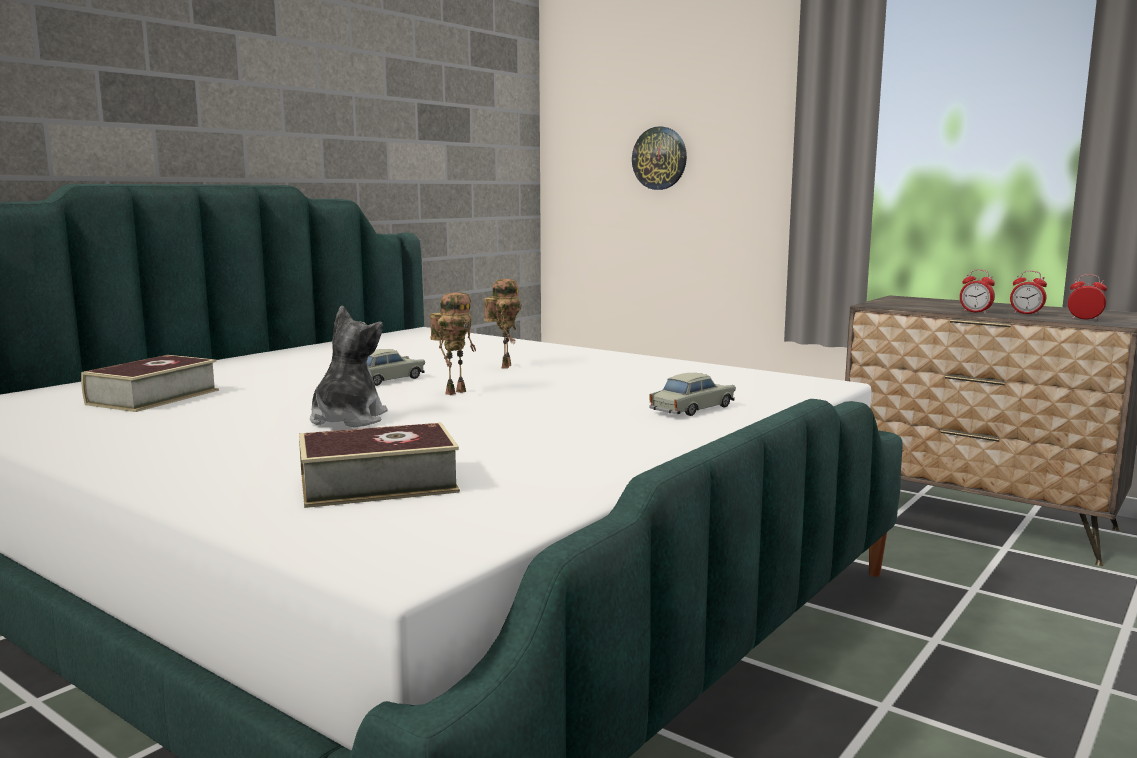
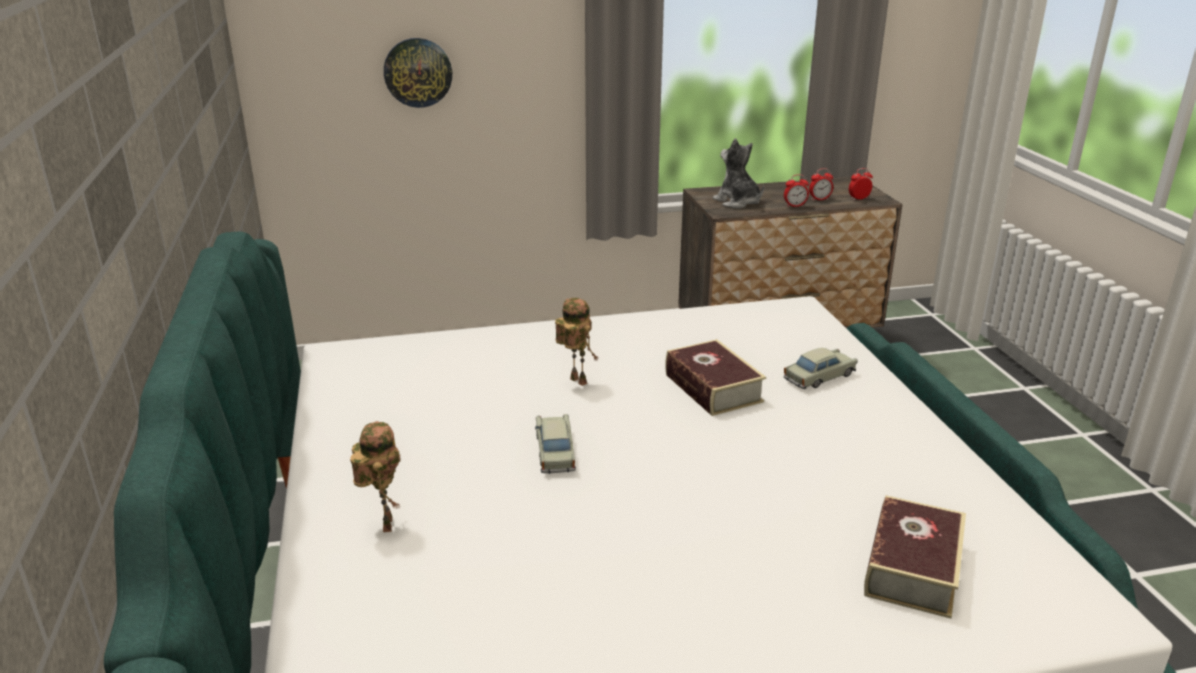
camera: 50 degrees left, 15 degrees up
(153, 397) = (454, 600): book -> book (713, 388)
(347, 420) = (695, 519): plush toy -> plush toy (737, 202)
(455, 392) = (649, 438): toy robot -> toy robot (384, 523)
(692, 409) = (819, 377): beige toy car -> beige toy car turned 60 degrees clockwise

